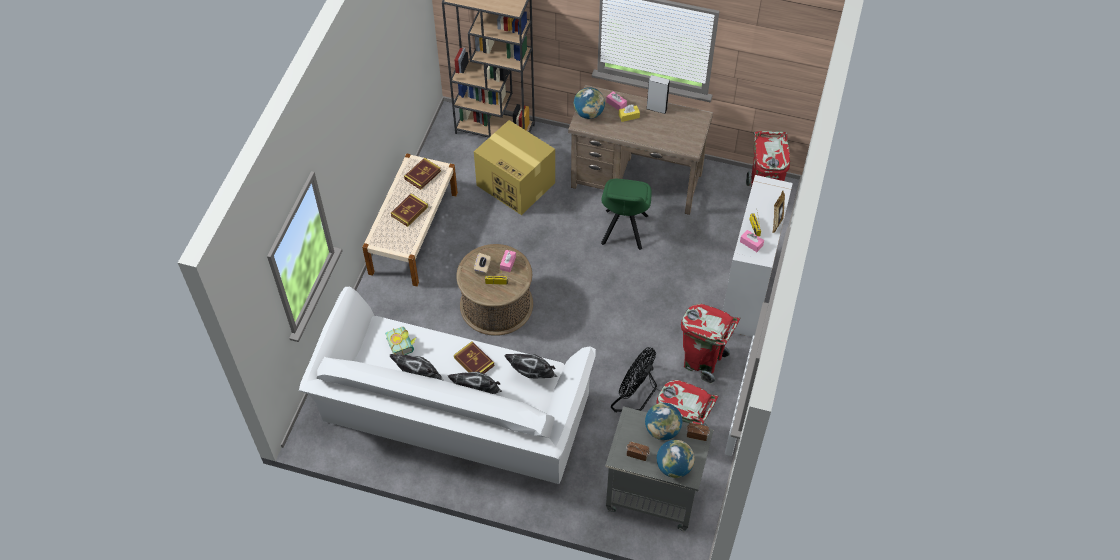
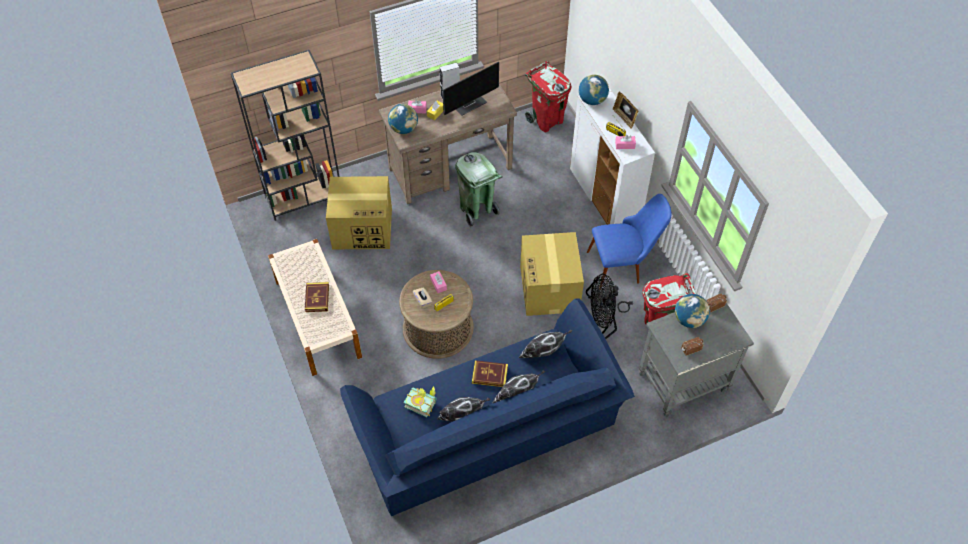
camera: 40 degrees left, 0 degrees up
(422, 175) = (299, 263): book -> none
(453, 415) = (488, 434): white sofa -> blue sofa
(618, 338) = (549, 289): none -> cardboard box
(624, 230) = (477, 209): green chair -> green trash can
(665, 125) = (469, 103): none -> monitor
(674, 467) = (723, 339): globe -> globe (592, 100)
(703, 361) = (623, 265): red trash can -> blue chair

